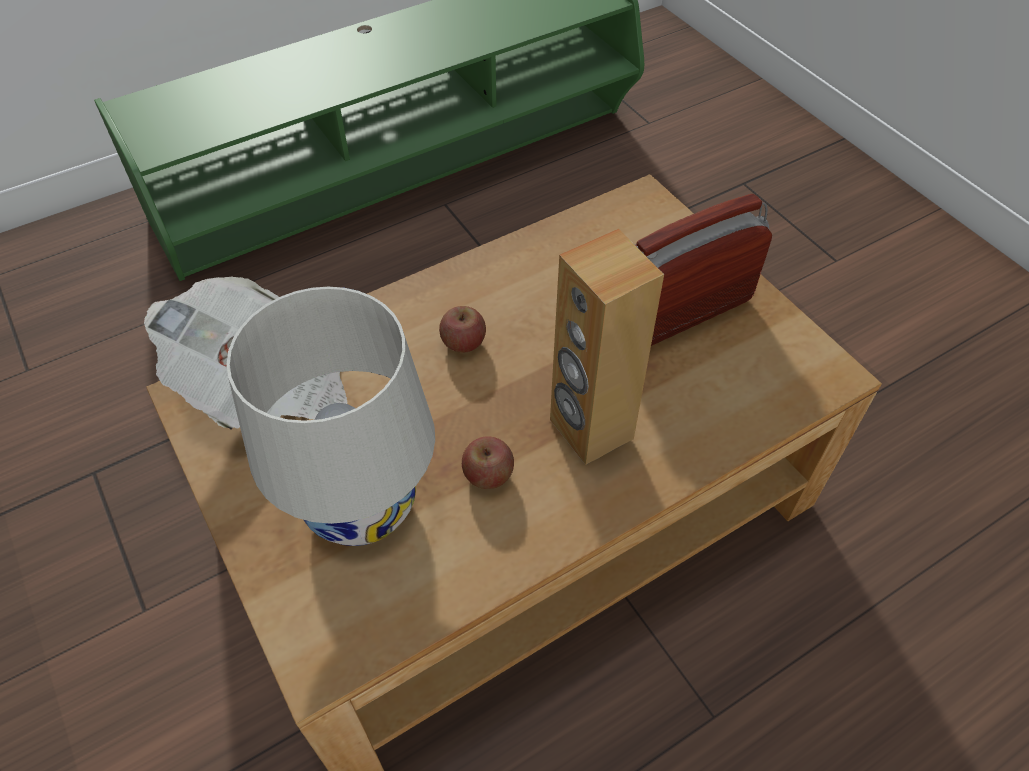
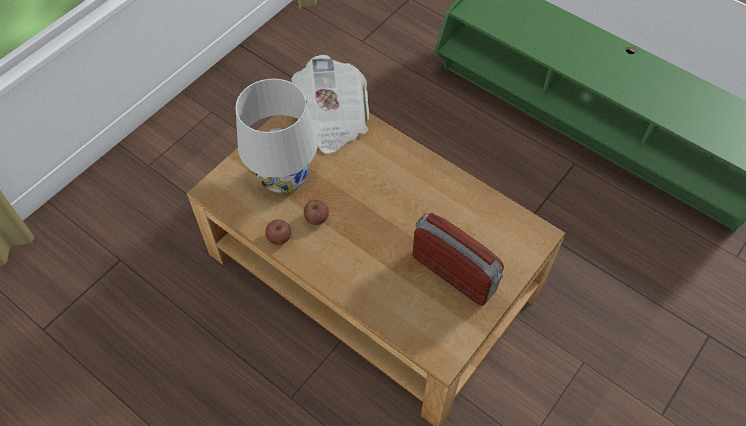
camera: 70 degrees right, 5 degrees up
(463, 342) = (389, 183): apple -> apple (279, 237)
(590, 429) = (358, 251): brown speaker -> none

